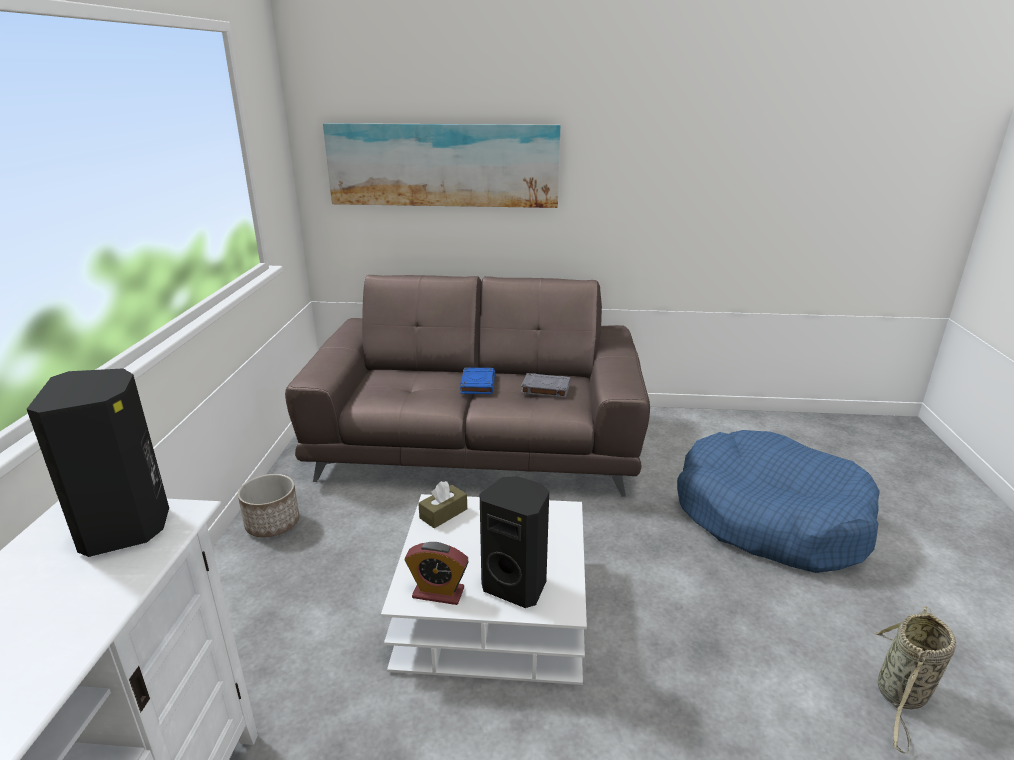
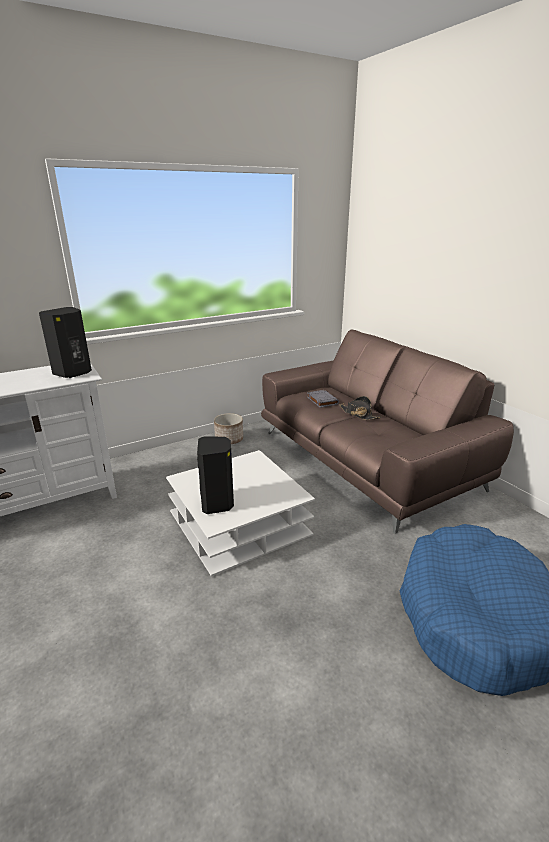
camera: 55 degrees right, 0 degrees up
(438, 593) = (192, 484): alarm clock -> none
(442, 165) = (415, 264): picture -> none
(443, 513) = (251, 462): brown tissue box -> none
(477, 384) = (358, 414): blue book -> black hat
(545, 388) = (389, 433): grey book -> grey book (322, 400)
(901, 696) = (340, 758): basket -> none

